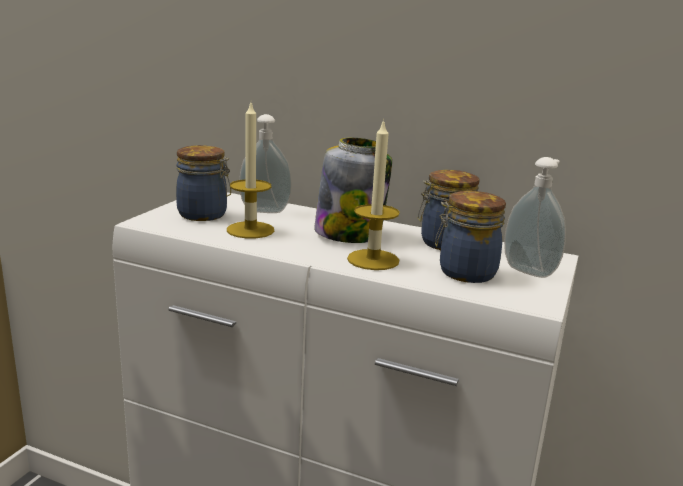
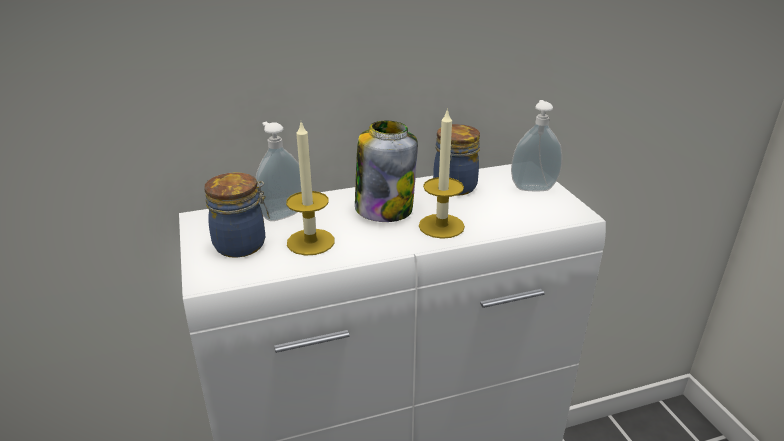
camera: 40 degrees left, 10 degrees up
(464, 273) = (506, 208): jar -> none

